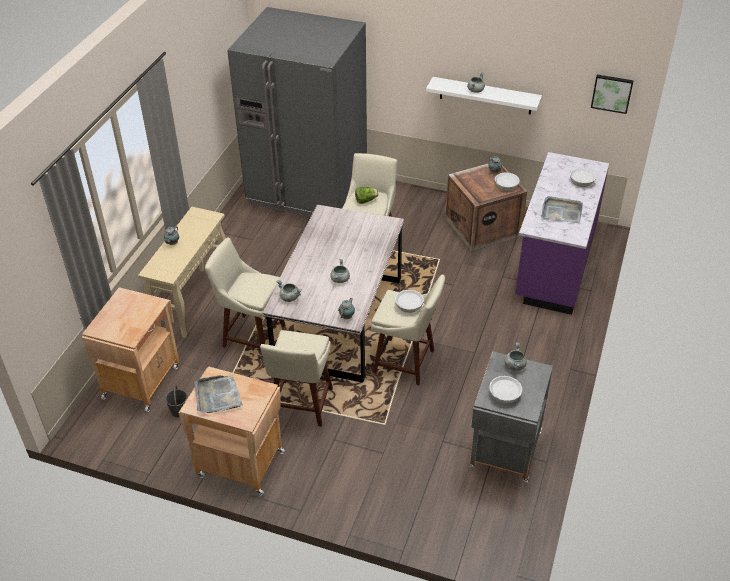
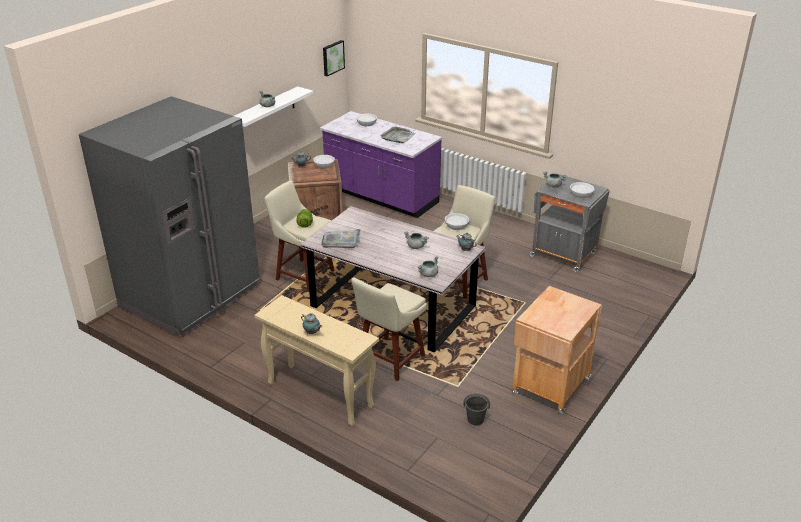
camera: 75 degrees left, 10 degrees down
(142, 381) = (424, 443): brown cart -> none
(217, 396) = (556, 317): grey tray -> grey tray (341, 240)
(300, 405) = (491, 343): beige stool -> none

